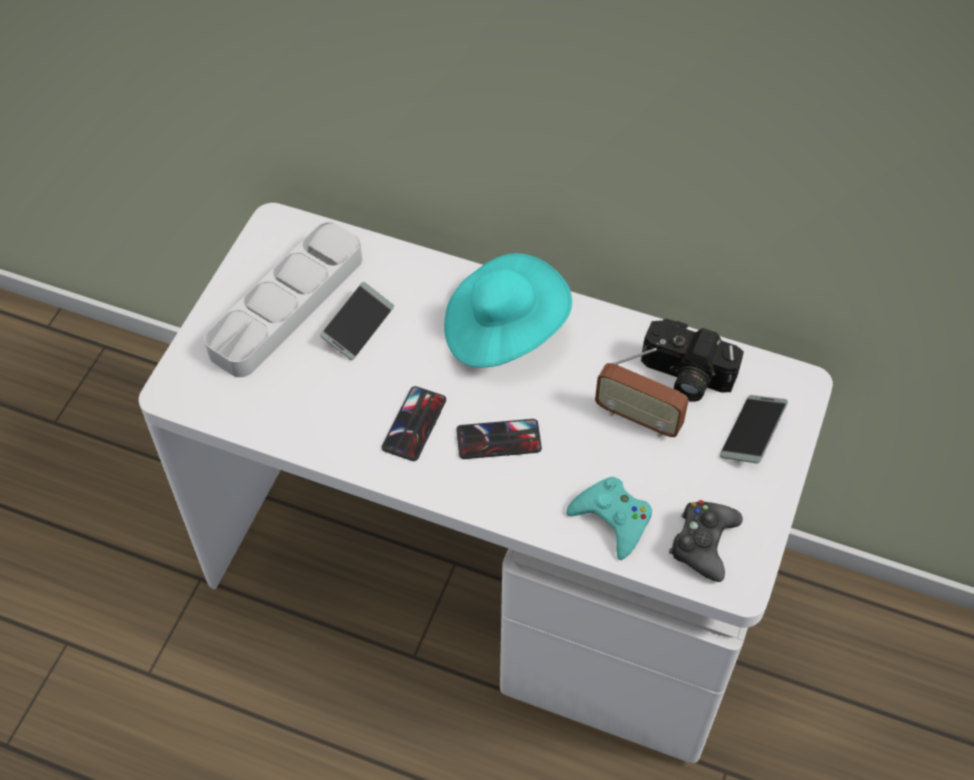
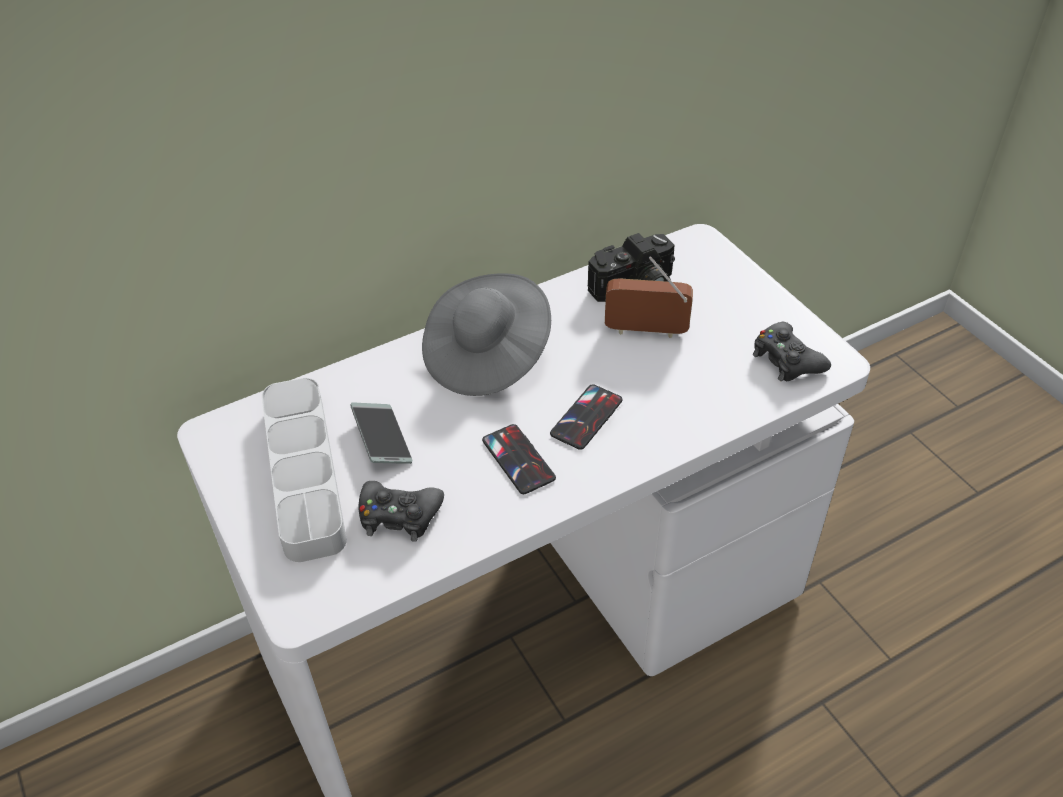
camera: 50 degrees left, 10 degrees down
(297, 388) = (399, 516): none -> black game controller
(503, 330) = (487, 356): turquoise hat -> grey hat
(612, 519) = (722, 395): turquoise game controller -> none
(638, 418) = (646, 331): radio -> radio turned 150 degrees counterclockwise
(752, 433) = (716, 284): phone -> none

